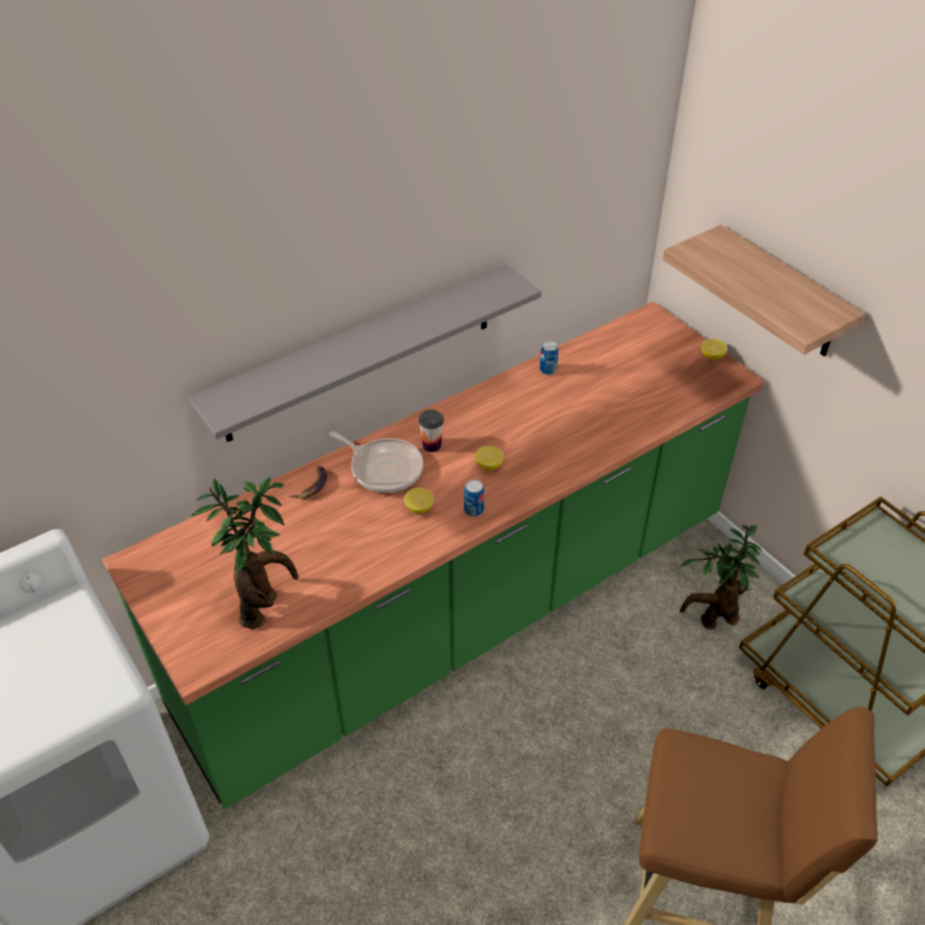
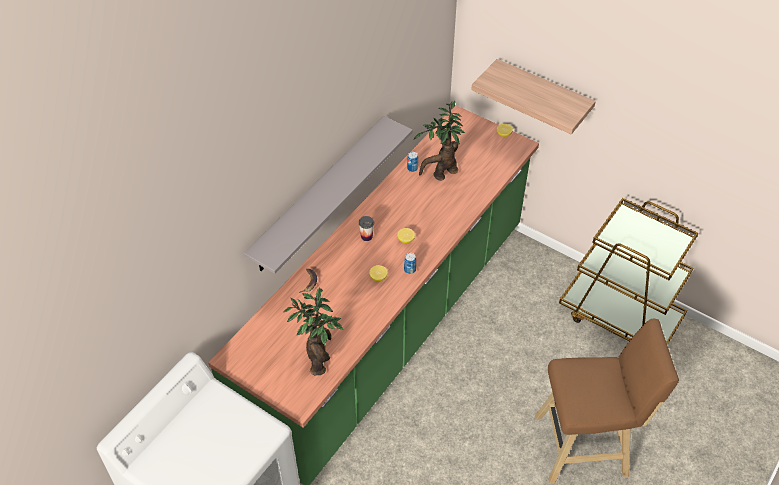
camera: 20 degrees left, 5 degrees up
(384, 468) = (345, 259): frying pan -> none
(713, 619) = (537, 289): potted plant -> potted plant (441, 173)

